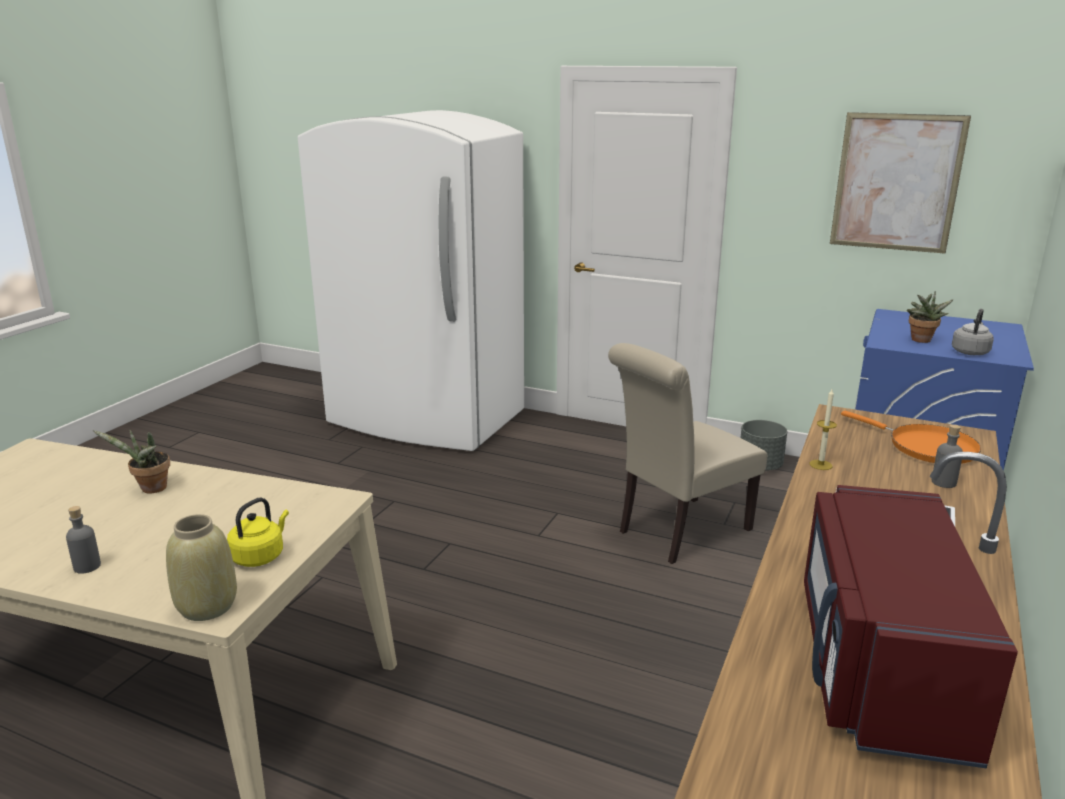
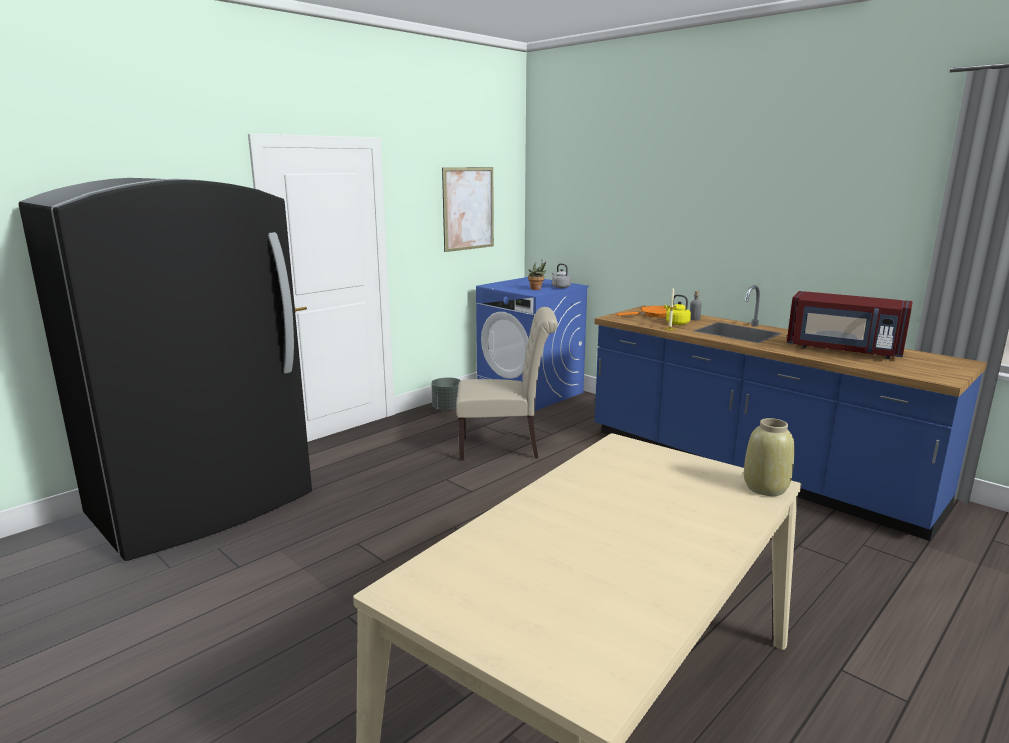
camera: 70 degrees left, 5 degrees down
(87, 566) = (703, 535): grey bottle -> none
(150, 489) = (561, 512): potted plant -> none
(260, 556) = (697, 470): yellow kettle -> yellow kettle (676, 323)
(426, 419) = (204, 506): white fridge -> black fridge
(678, 532) = (505, 448): beige chair -> beige chair turned 75 degrees counterclockwise

